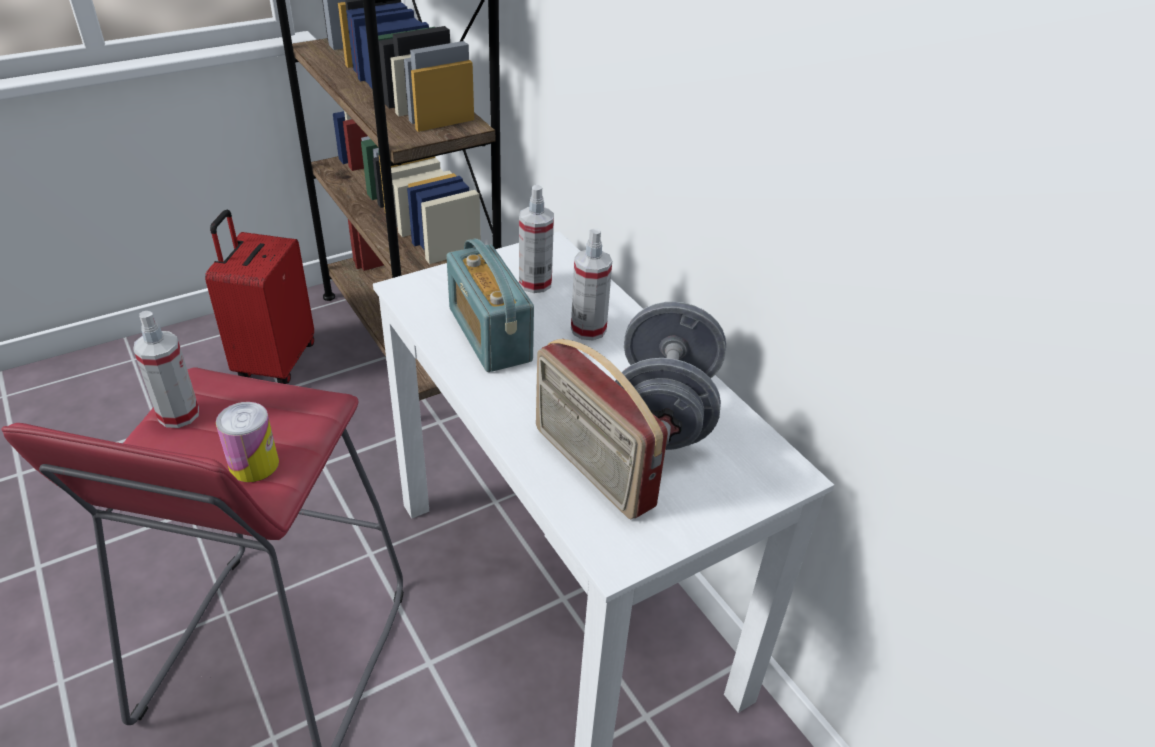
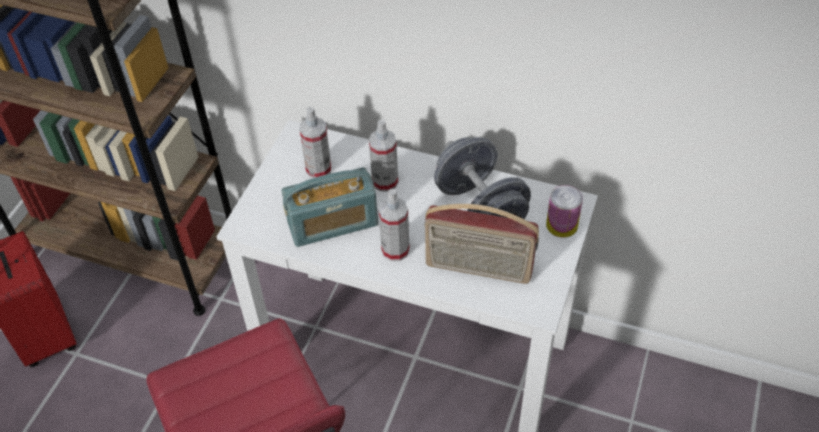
camera: 35 degrees left, 10 degrees up
(179, 414) = (192, 406): spray bottle -> spray bottle (395, 250)
(254, 464) = (280, 400): can -> can (562, 225)
(489, 334) = (332, 224): radio -> radio turned 45 degrees counterclockwise

